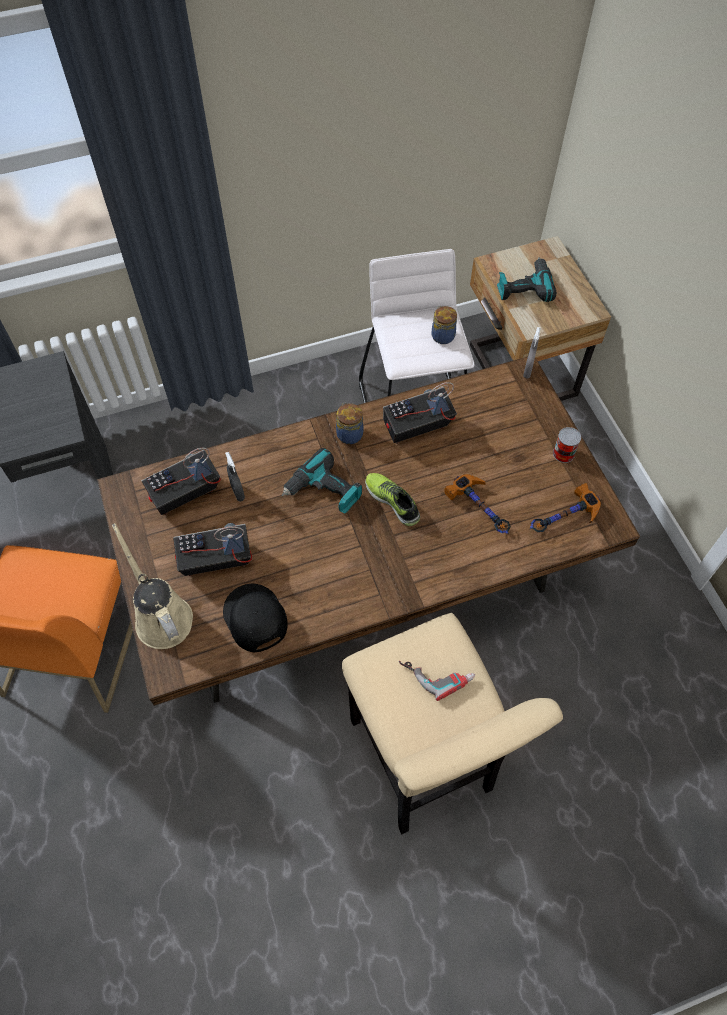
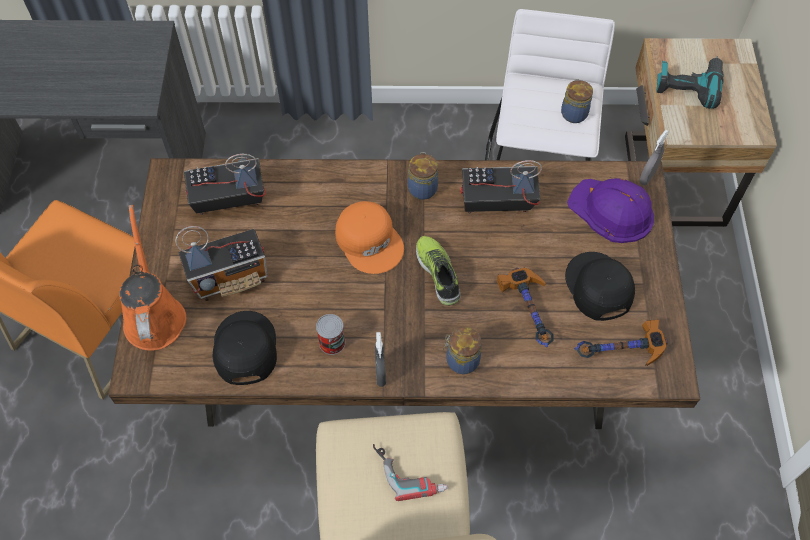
camera: 20 degrees right, 0 degrees up
(161, 616) = (154, 315): beige watering can -> orange watering can
(215, 561) = (230, 277): radio -> radio turned 150 degrees clockwise
(238, 492) = (282, 214): grey spray bottle -> grey spray bottle (380, 374)
(324, 492) = (370, 240): power drill -> orange cap
(441, 567) = (461, 360): none -> jar
(511, 407) = (612, 211): none -> purple hard hat
(525, 472) = (597, 287): none -> black cap
(563, 453) = (649, 280): can -> can (332, 342)

